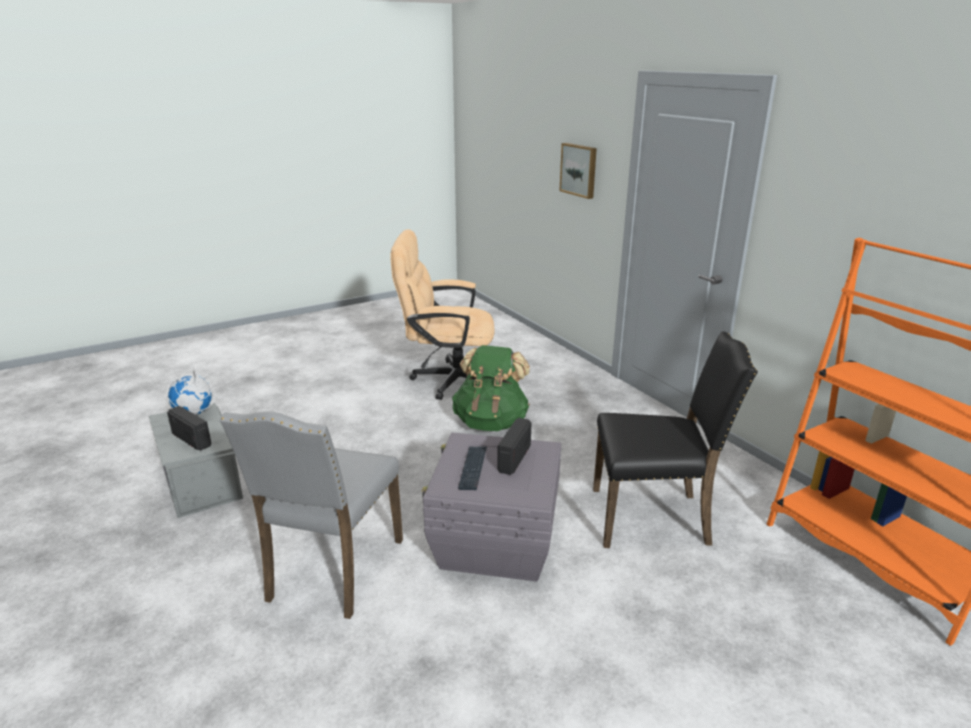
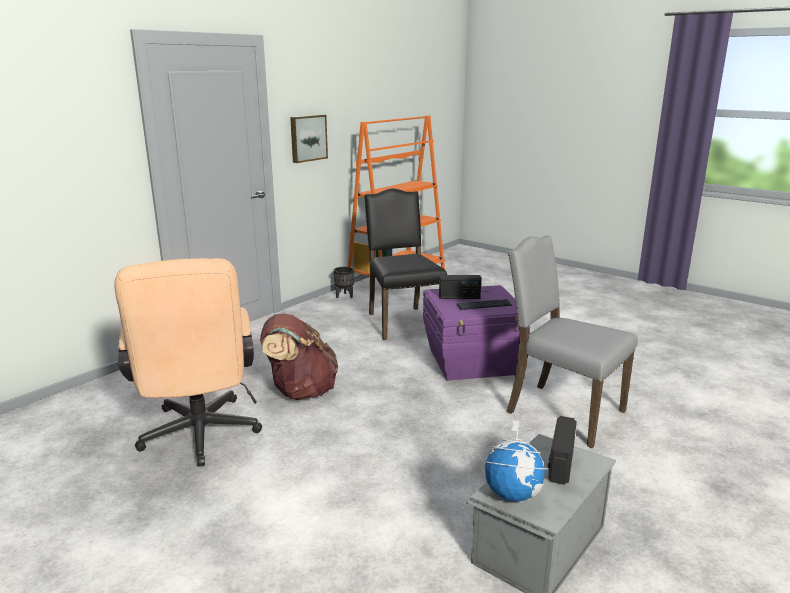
camera: 110 degrees left, 5 degrees down
(332, 570) = (561, 412): grey chair -> grey chair turned 135 degrees counterclockwise
(491, 422) = (300, 392): green backpack -> brown backpack
(494, 543) = (472, 362): grey storage box -> purple storage box
(579, 170) = (62, 153): picture -> picture (307, 138)
(771, 487) = (344, 296): none -> black planter

